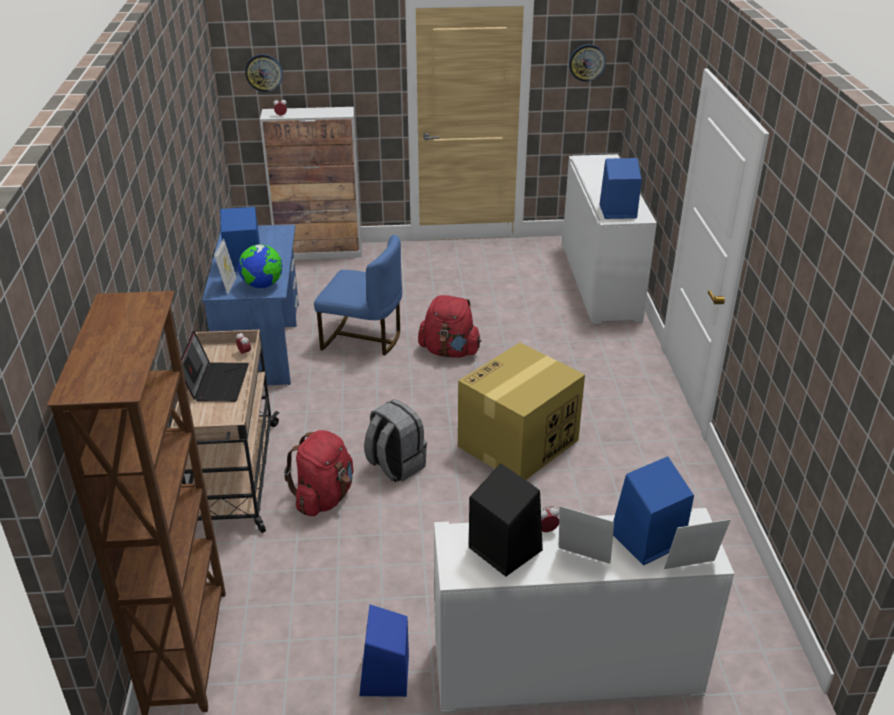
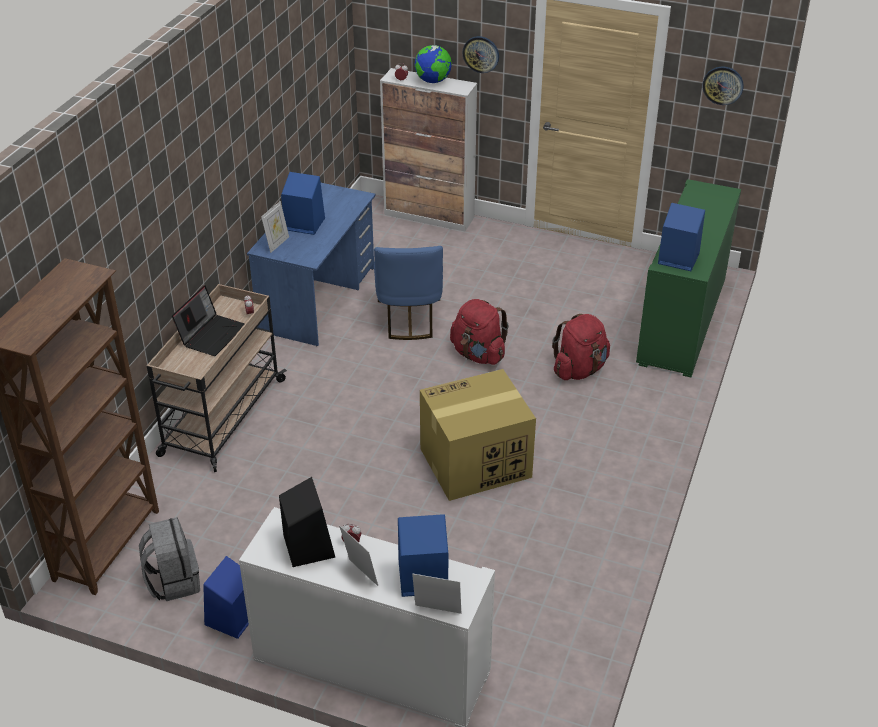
camera: 25 degrees right, 5 degrees up
(262, 285) = (304, 251): globe -> globe (433, 81)
(264, 72) = (396, 34): wall clock -> wall clock (481, 54)
(324, 497) = (280, 458): red backpack -> red backpack (579, 370)
(363, 338) = (409, 319): blue chair -> blue chair turned 45 degrees clockwise
(395, 465) = (355, 449): grey backpack -> grey backpack (173, 581)
(600, 282) = (682, 321): white cabinet -> green cabinet

